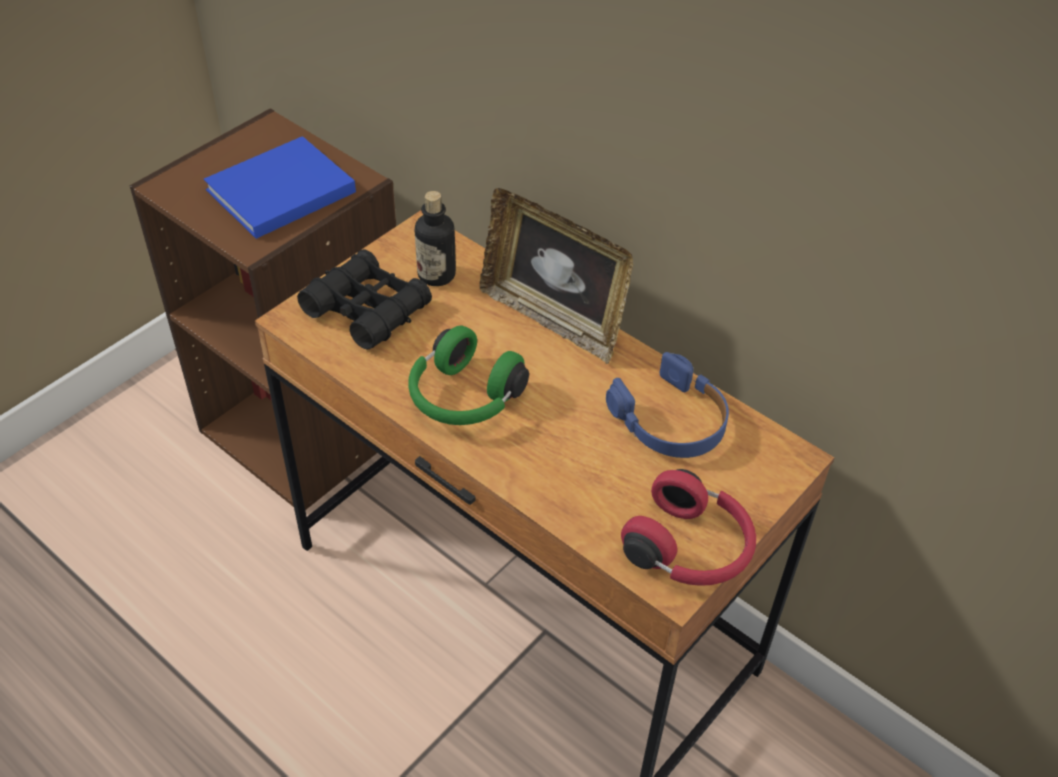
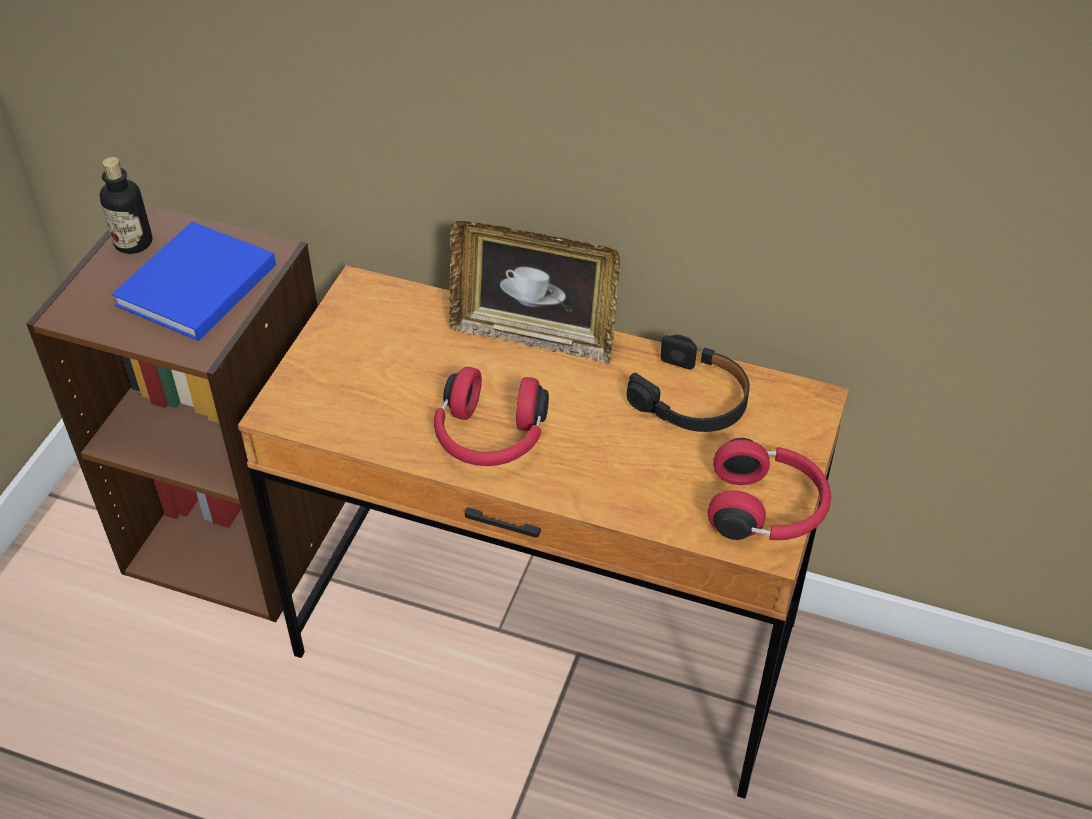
camera: 20 degrees left, 0 degrees up
(367, 310) = (347, 380): black binoculars -> none
(436, 275) = (398, 326): bottle -> bottle (133, 242)
(463, 398) = (489, 437): green headphones -> red headphones
(671, 420) = (692, 399): blue headphones -> black headphones

